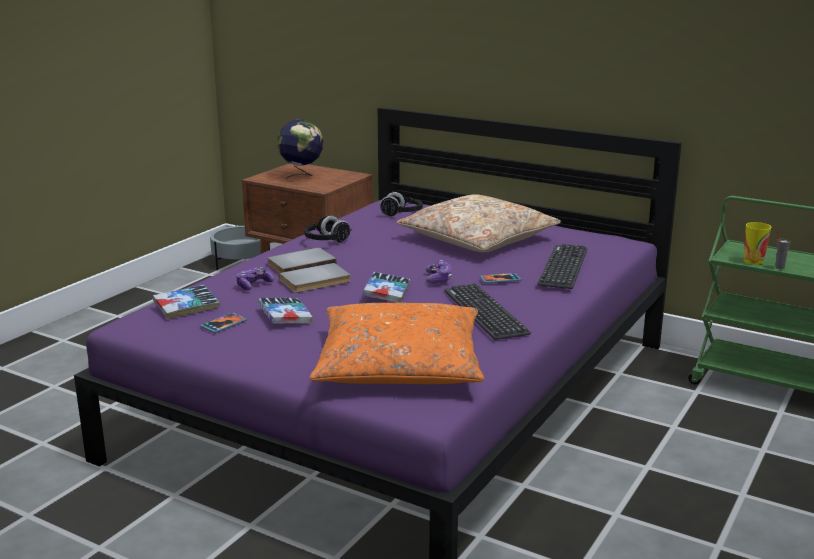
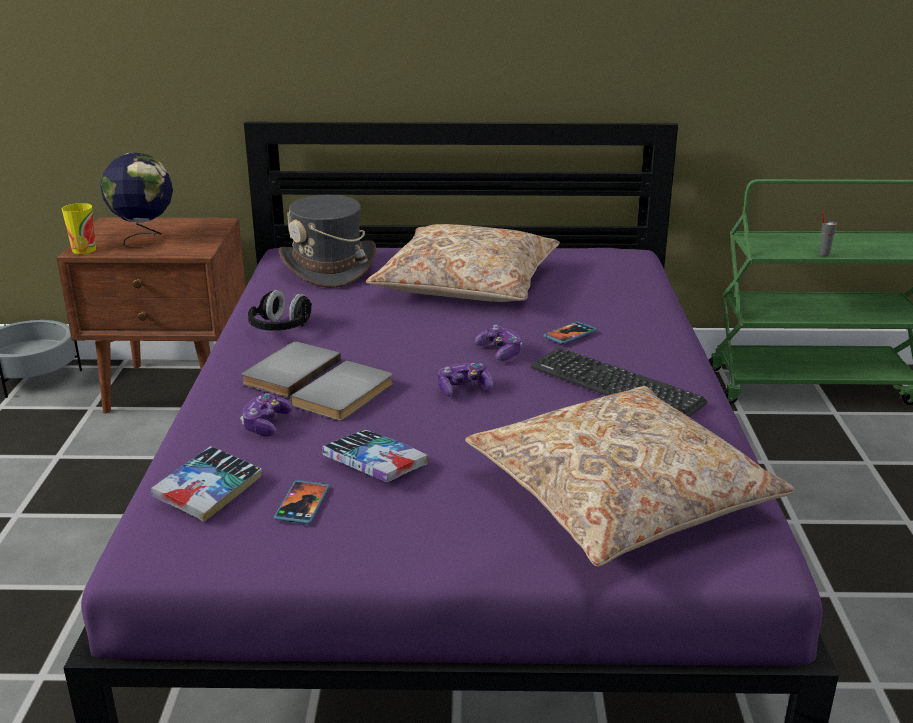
camera: 30 degrees left, 5 degrees up
(387, 293) = (463, 388): book -> game controller
(399, 365) = (621, 495): orange pillow -> beige pillow
(401, 214) = (329, 268): black headphones -> grey hat
(563, 267) = (617, 301): keyboard -> none
(753, 261) = (792, 251): cup -> cup (84, 250)

